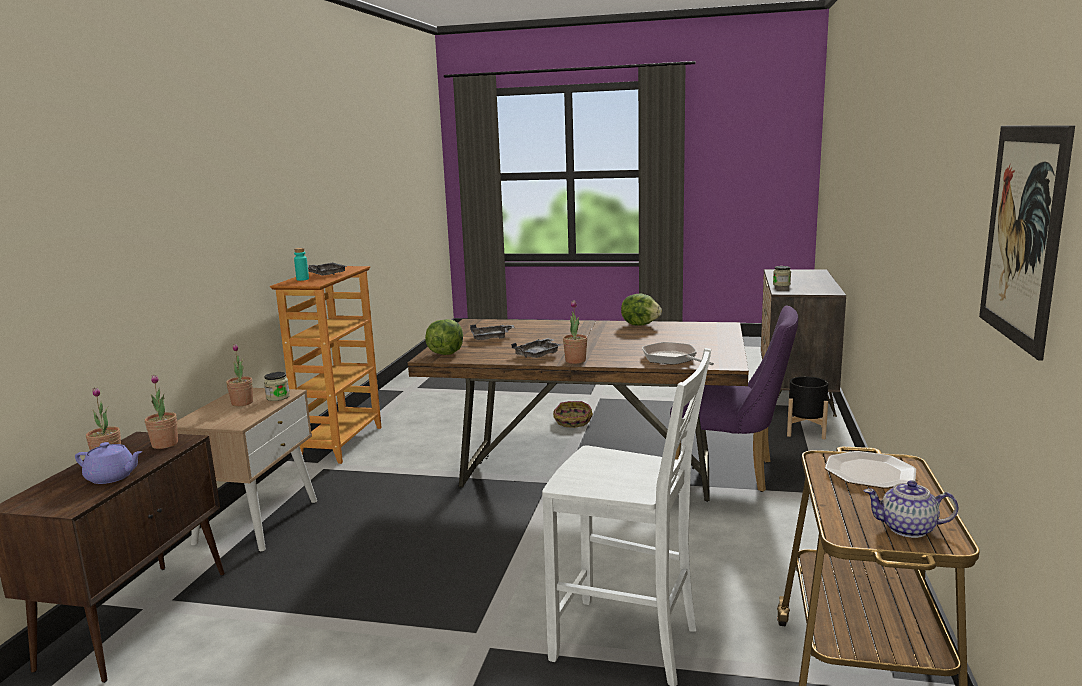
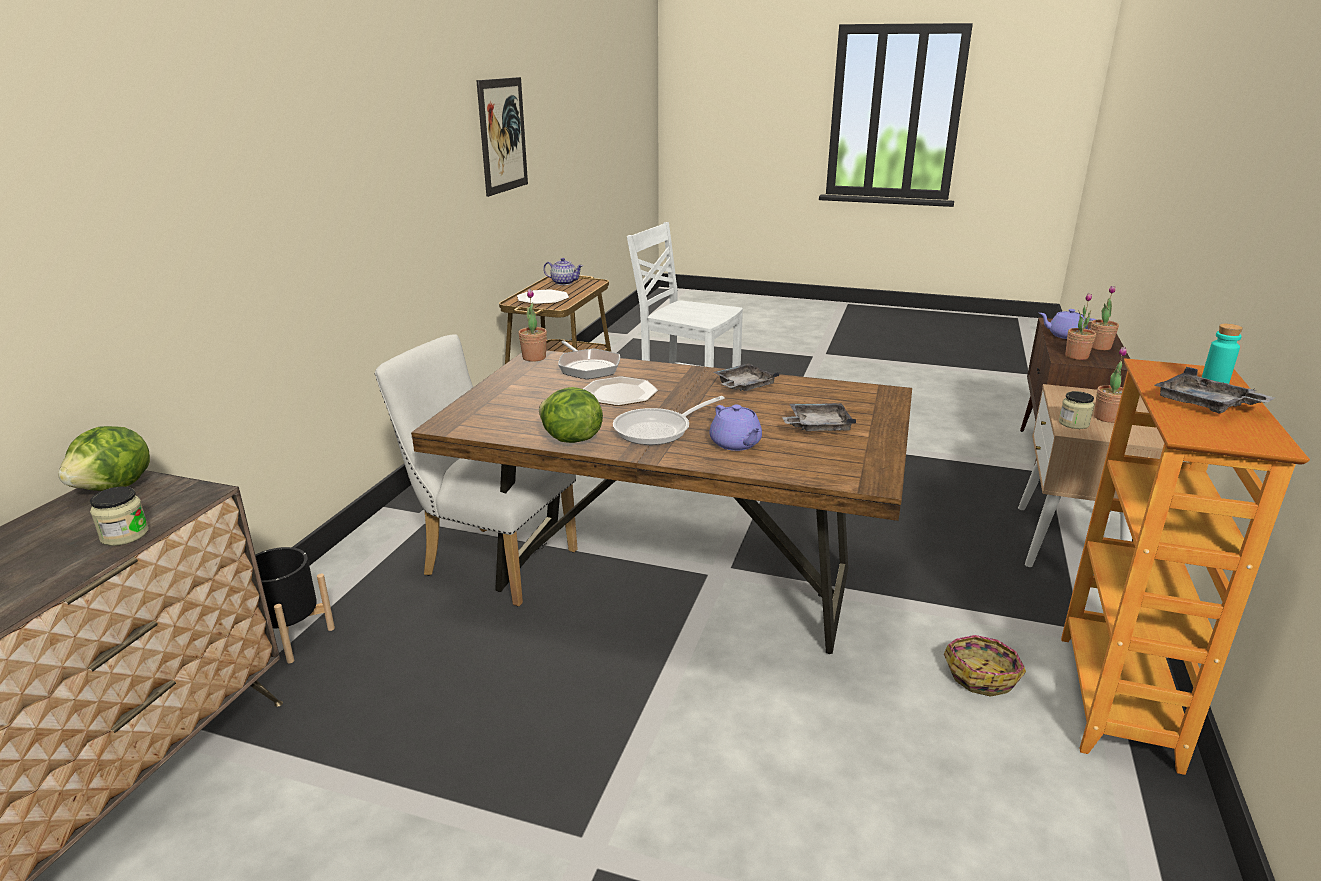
camera: 175 degrees left, 10 degrees up
(445, 353) = (871, 398): lettuce -> lettuce (116, 487)
(543, 328) = (736, 444): none -> purple teapot
(572, 422) = (672, 721): basket -> basket (981, 674)
(575, 361) = (699, 373): potted plant -> potted plant (534, 358)
(591, 331) = (658, 430): none -> frying pan
(630, 345) = (619, 393): none -> plate
(731, 473) = (491, 561): purple chair -> white chair

